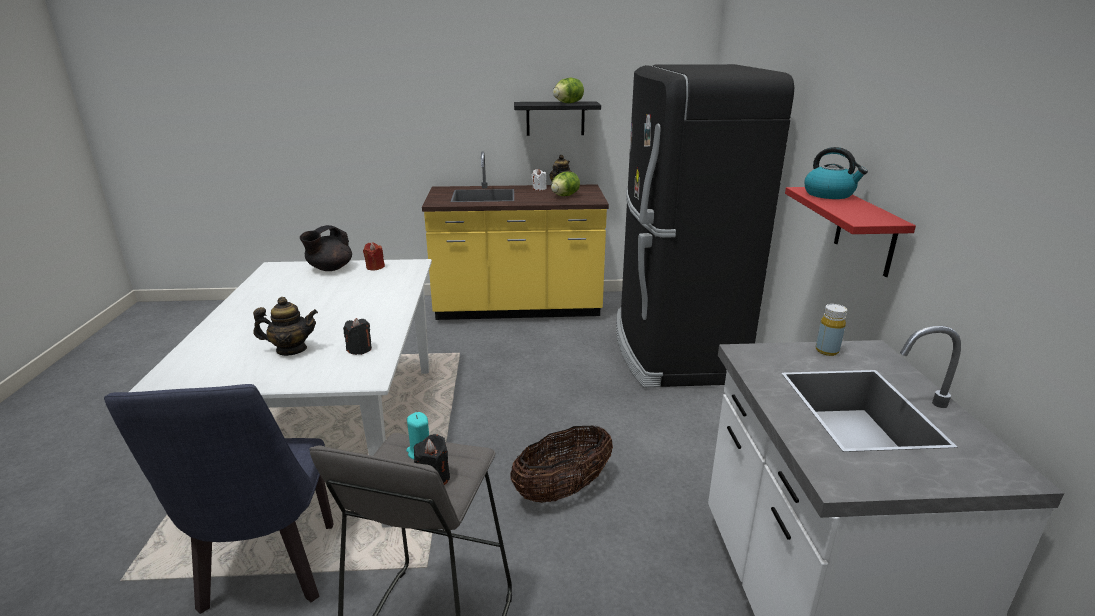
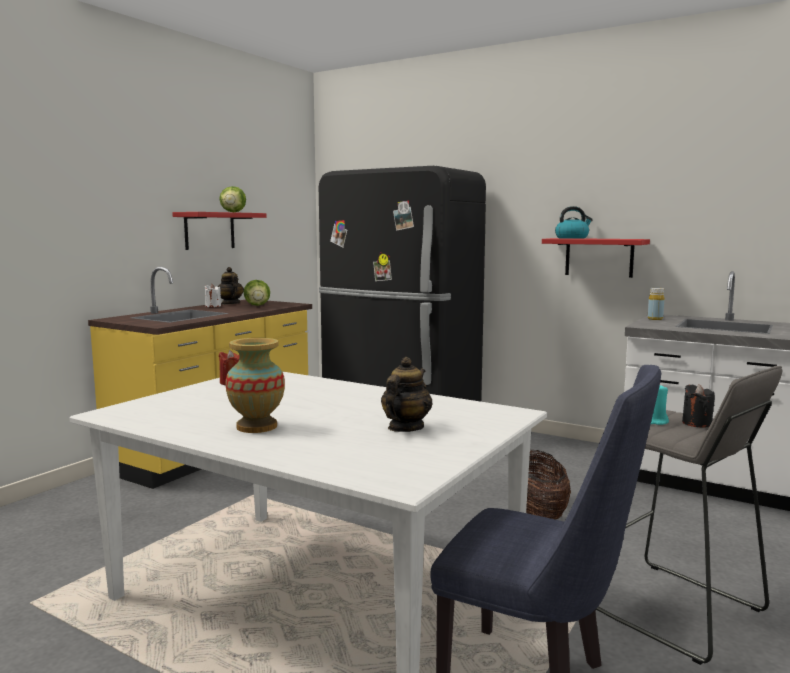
camera: 55 degrees left, 15 degrees down
(266, 308) = (256, 427): none -> vase
(329, 268) = (186, 395): black teapot -> none
(359, 349) = (447, 408): black candle -> none
(555, 118) = (209, 230): black shelf -> red shelf

